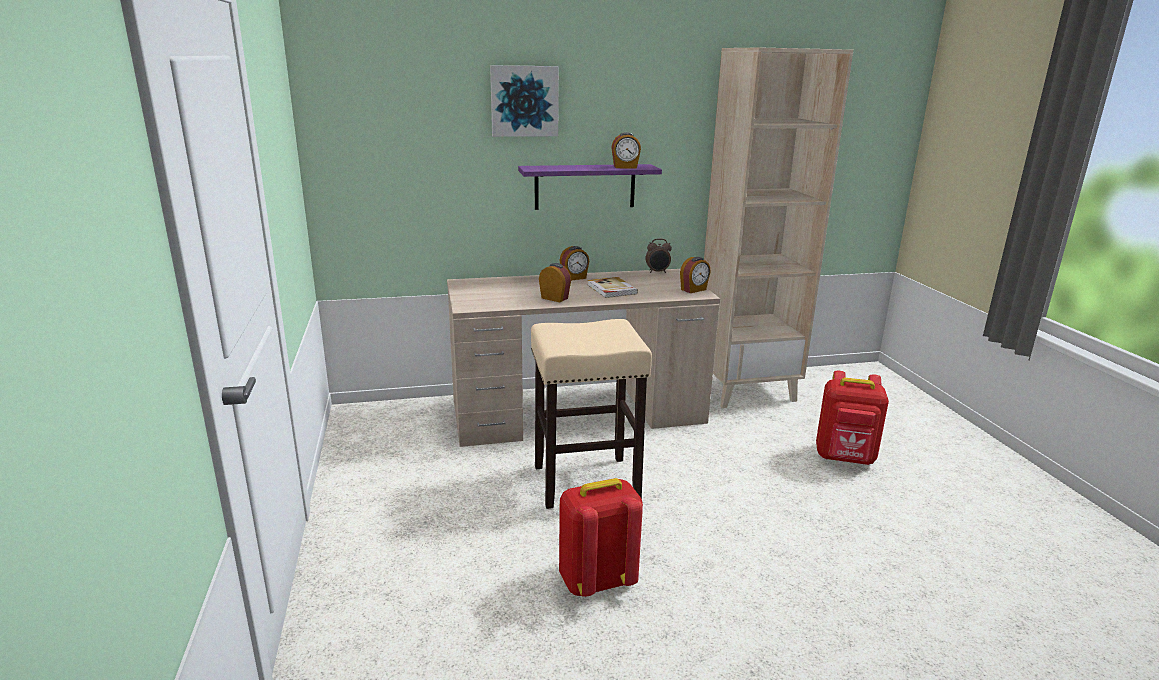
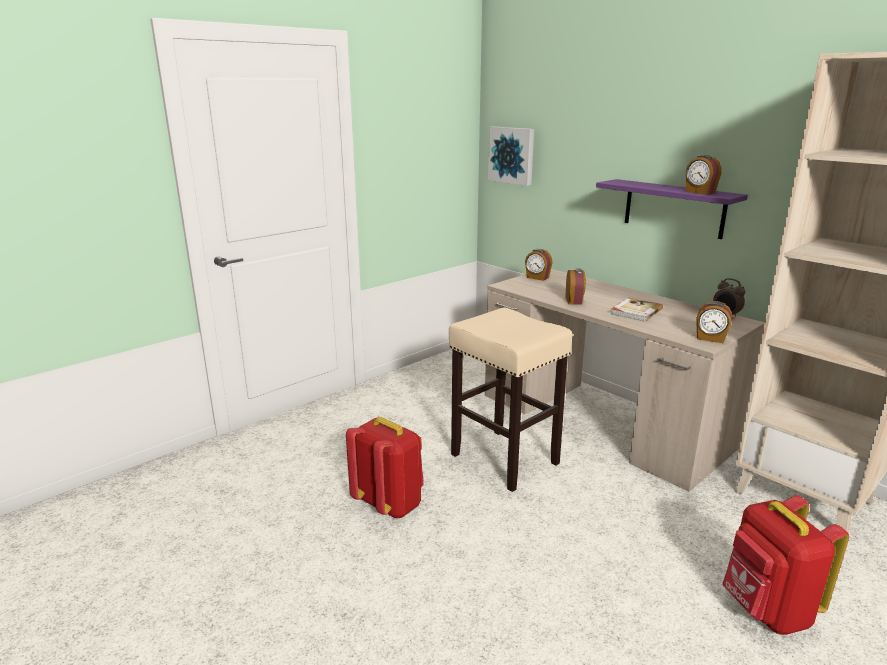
camera: 60 degrees right, 0 degrees up
(524, 101) = (628, 118): picture -> picture (512, 155)
(574, 278) = (634, 295): alarm clock -> alarm clock (537, 278)

